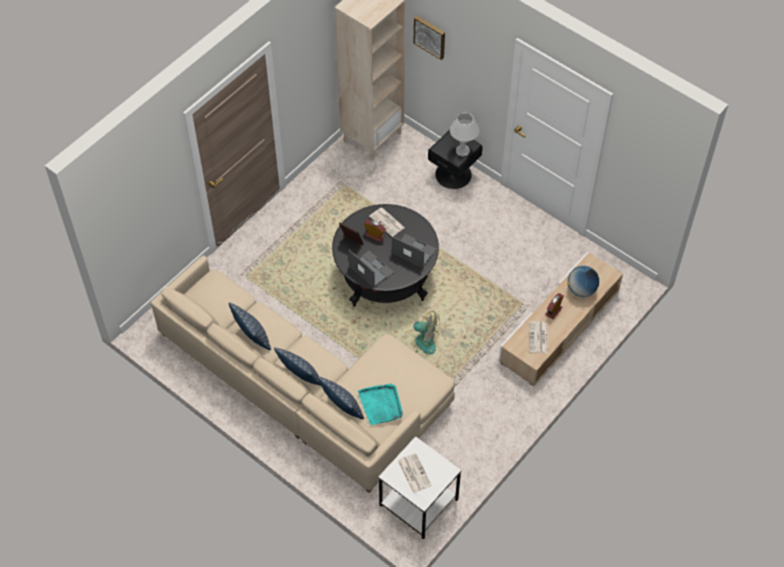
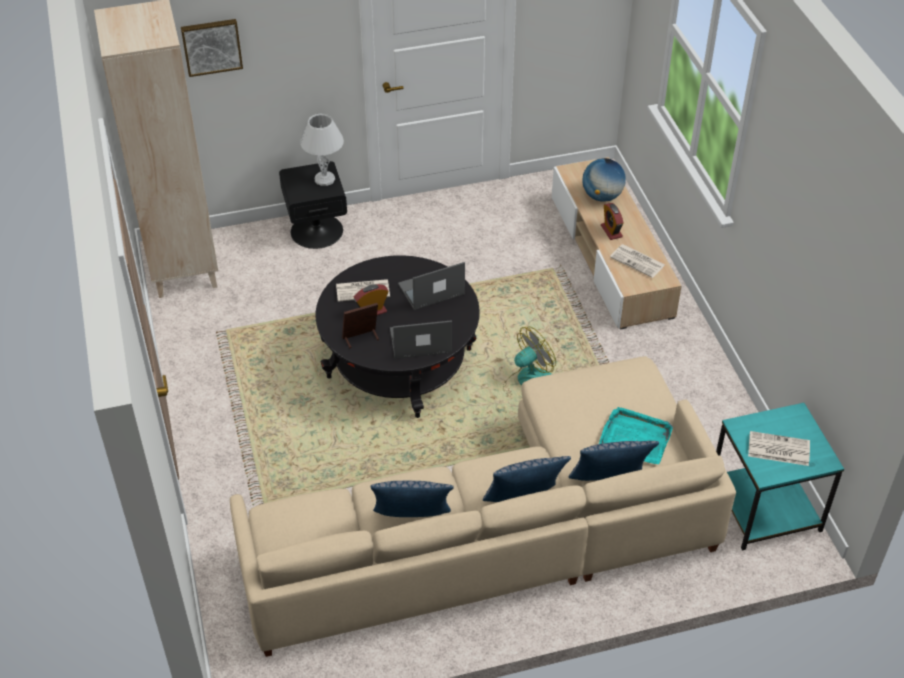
camera: 55 degrees left, 10 degrees down
(417, 503) = (764, 509): white side table -> turquoise side table

